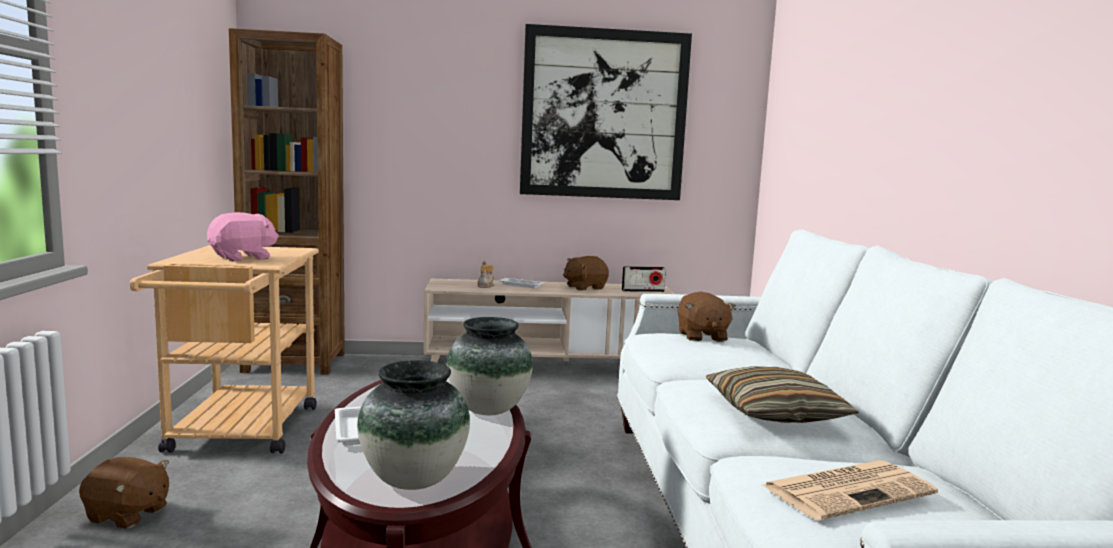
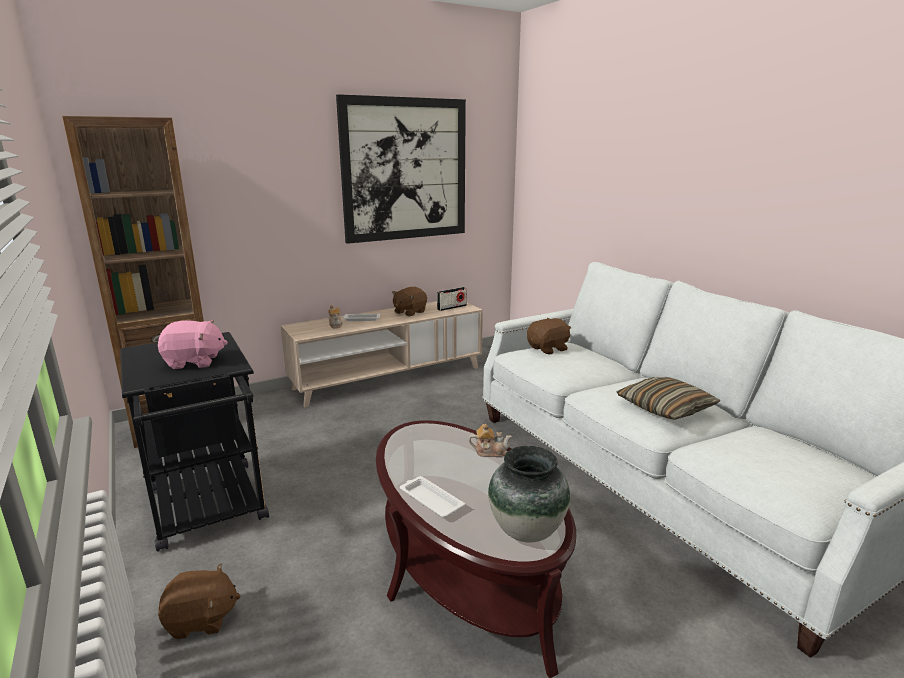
camera: 25 degrees left, 10 degrees up
(240, 434) = (210, 510): beige cart -> black cart
(243, 258) = (194, 362): pink plush toy -> pink plush toy turned 60 degrees clockwise
(488, 409) = (490, 451): vase -> teapot
(701, 337) = (548, 349): brown plush toy -> brown plush toy turned 90 degrees counterclockwise
(849, 490) = (767, 459): newspaper -> none

